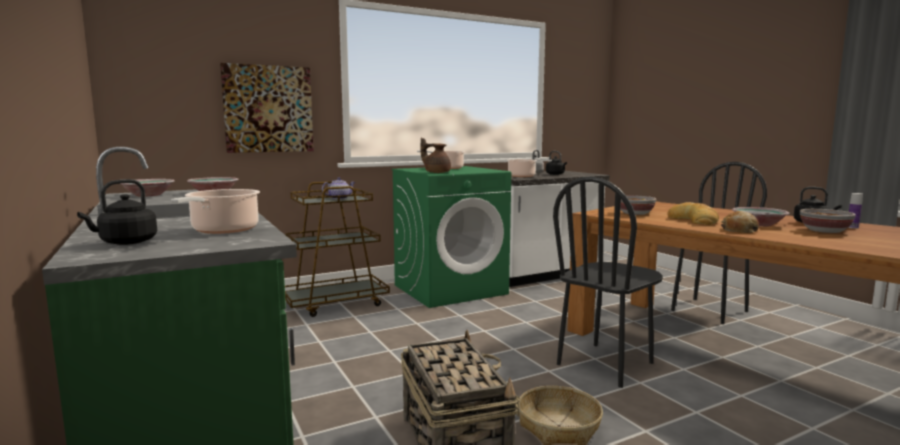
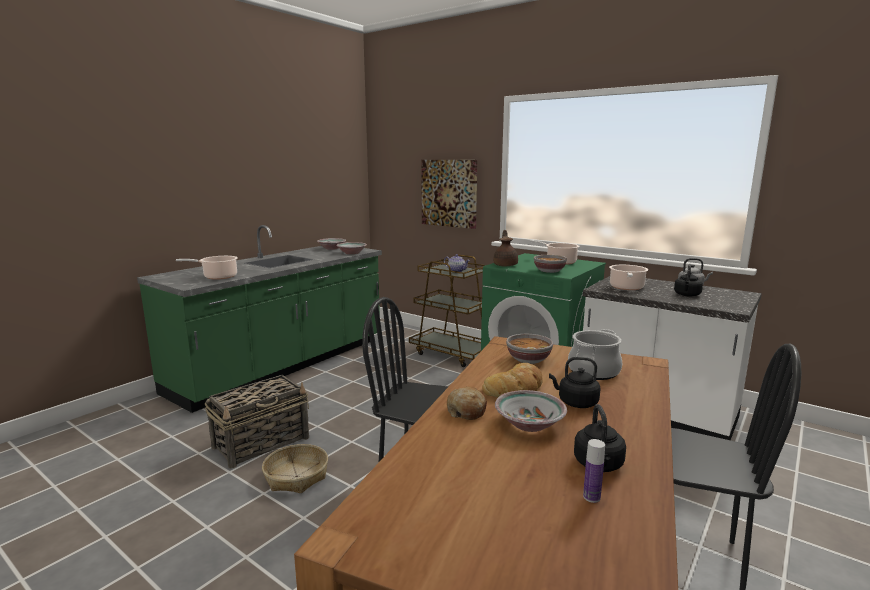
camera: 65 degrees right, 5 degrees up
(125, 242) = (186, 273): black kettle -> black kettle (575, 402)
(663, 209) = (593, 371): none -> cooking pot
(824, 231) = (521, 467): bowl -> bowl (549, 271)

